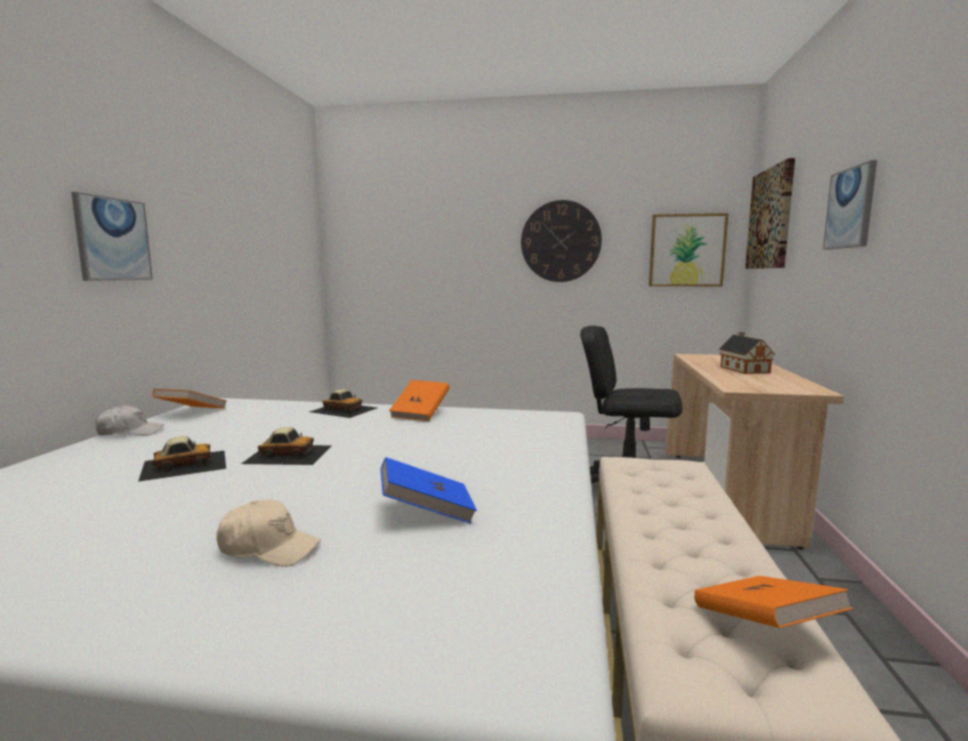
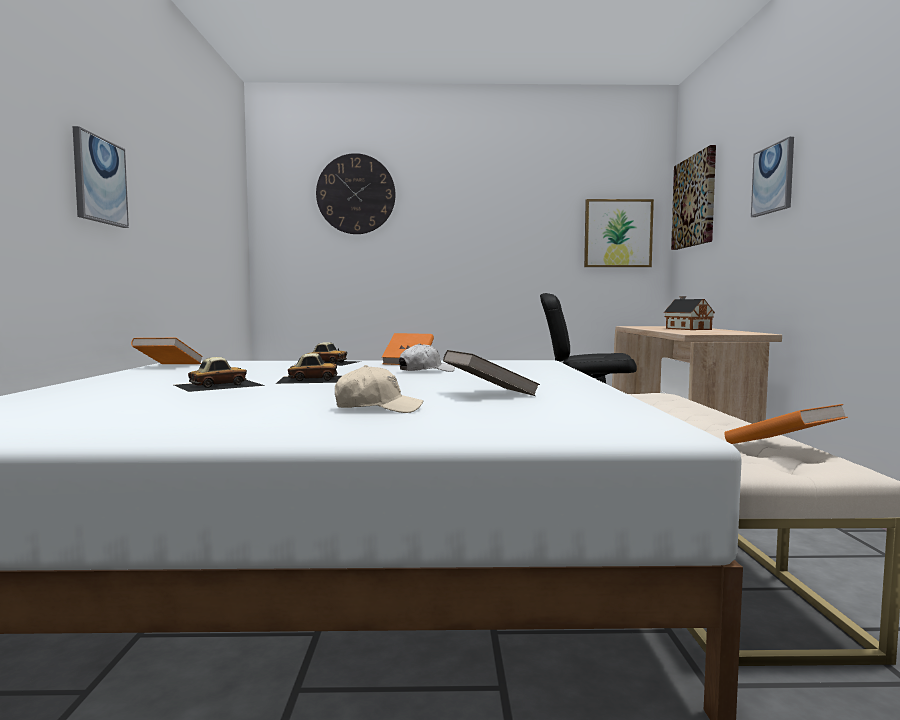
camera: 10 degrees left, 5 degrees down
(130, 432) = (122, 375): white cap -> white cap (426, 371)
(426, 512) = (489, 394): blue book -> brown book
(561, 241) = (499, 224): wall clock -> wall clock (356, 194)

